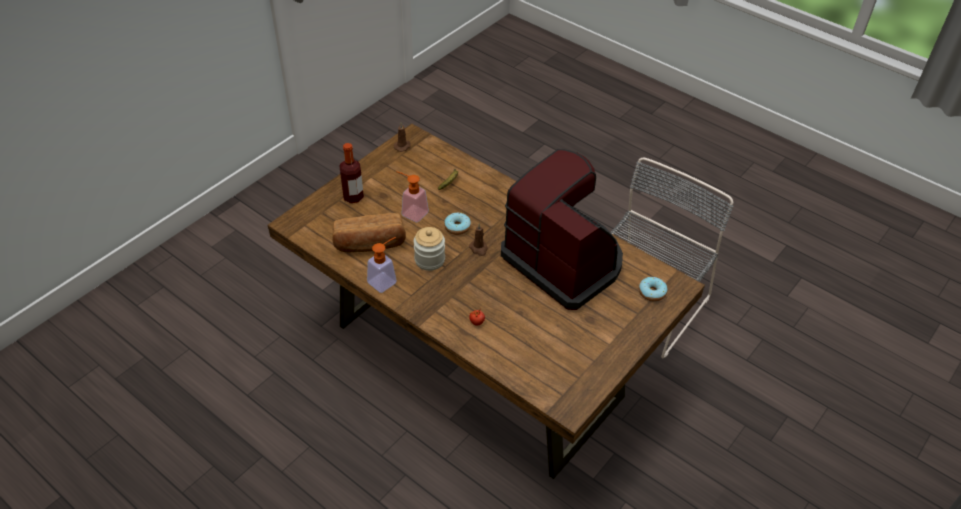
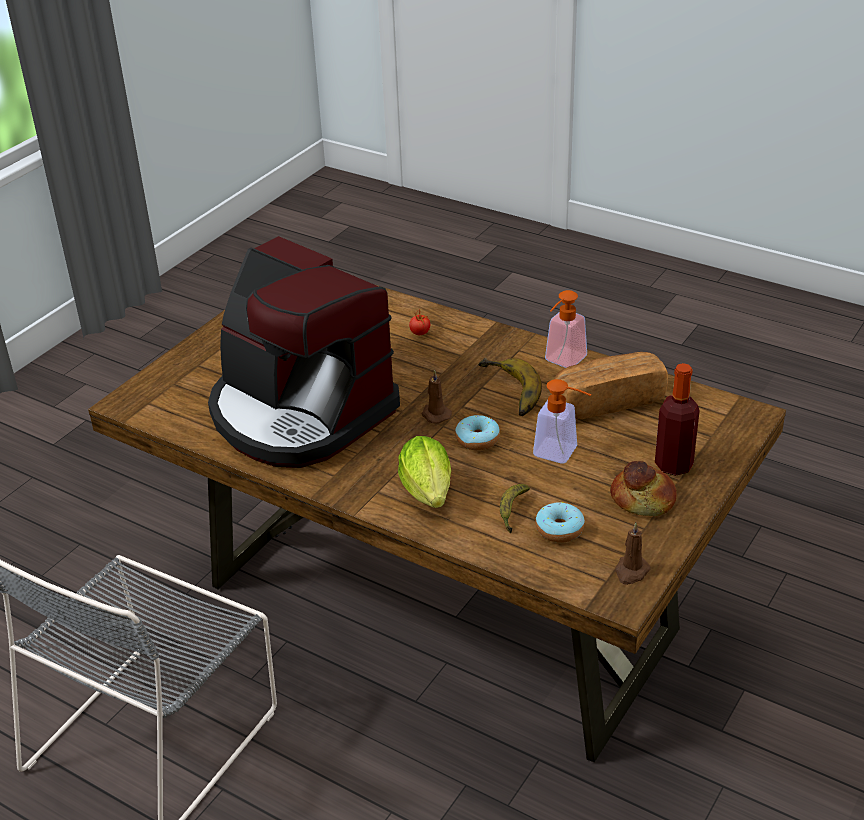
camera: 175 degrees right, 10 degrees down
(379, 180) = (643, 499): none -> bread
(429, 260) = (507, 392): jar -> banana
(492, 196) = (429, 495): none -> lettuce
(652, 293) = (171, 389): donut -> donut (559, 529)

